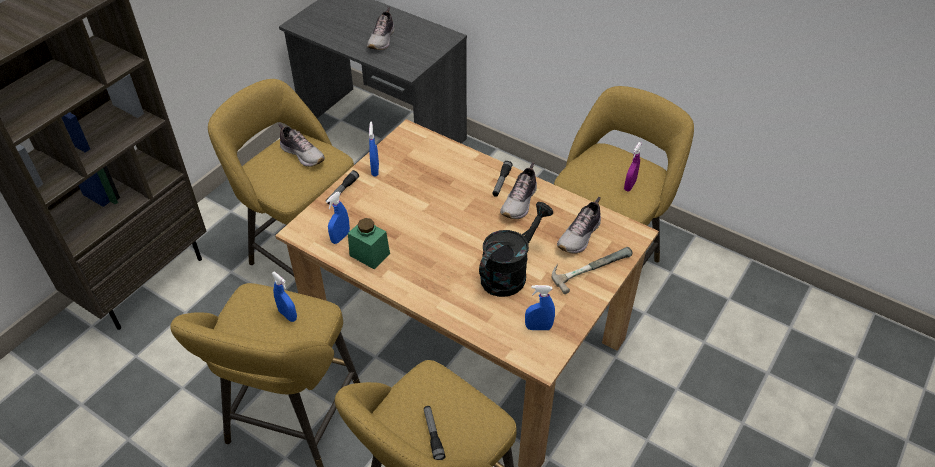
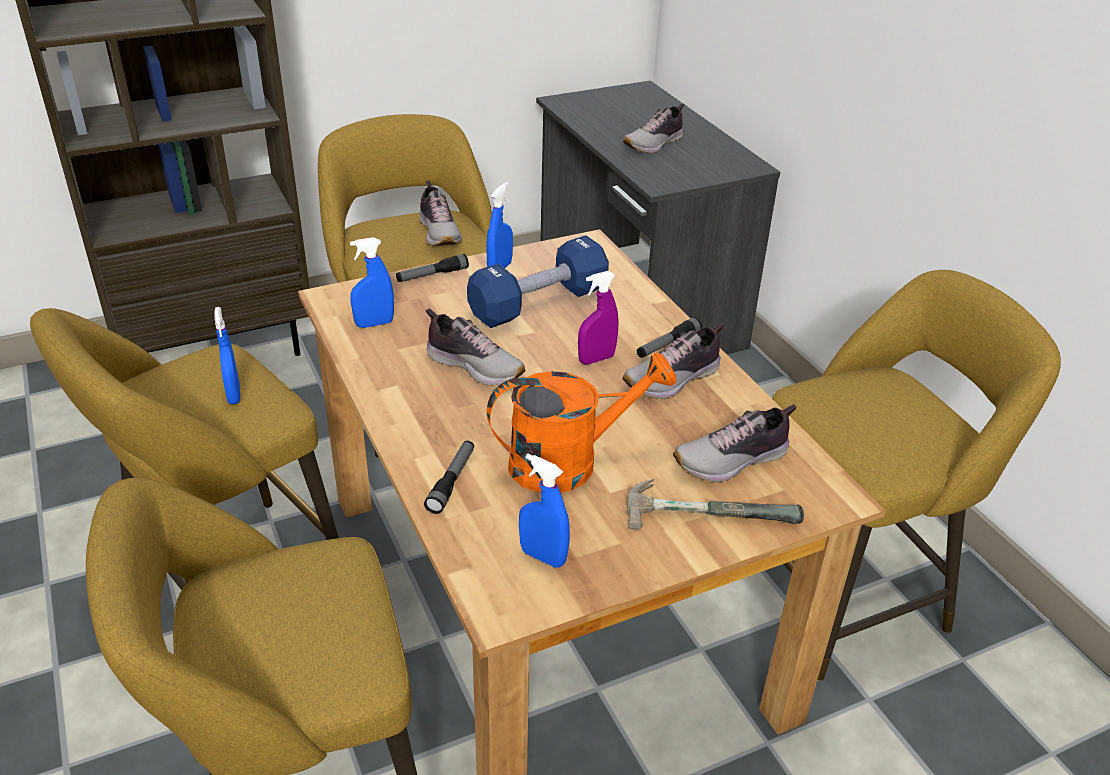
camera: 30 degrees right, 10 degrees down
(369, 254) = (391, 357): green jar -> none
(416, 184) = (538, 303): none -> blue dumbbell
(418, 239) = (475, 366): none -> shoe
(433, 435) = (257, 640): flashlight -> flashlight (452, 481)
(509, 272) = (569, 462): black watering can -> orange watering can
(629, 185) = (898, 439): purple spray bottle -> purple spray bottle (596, 359)

